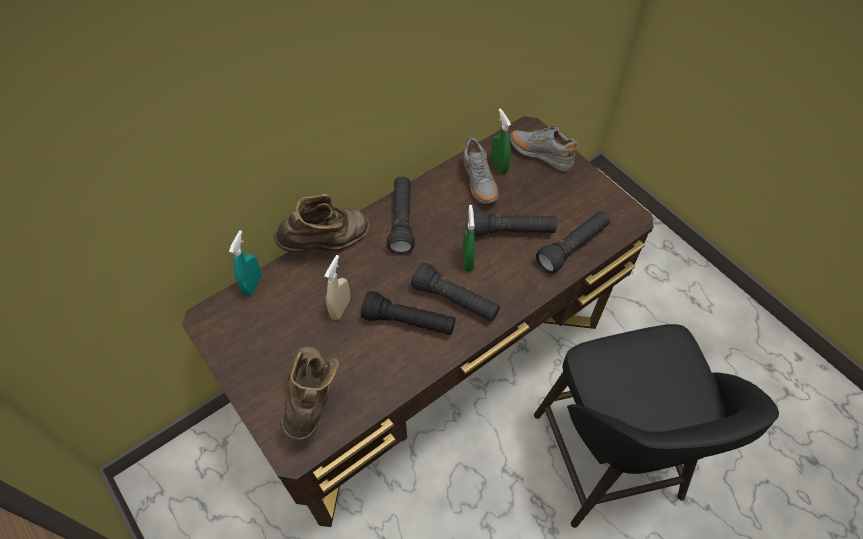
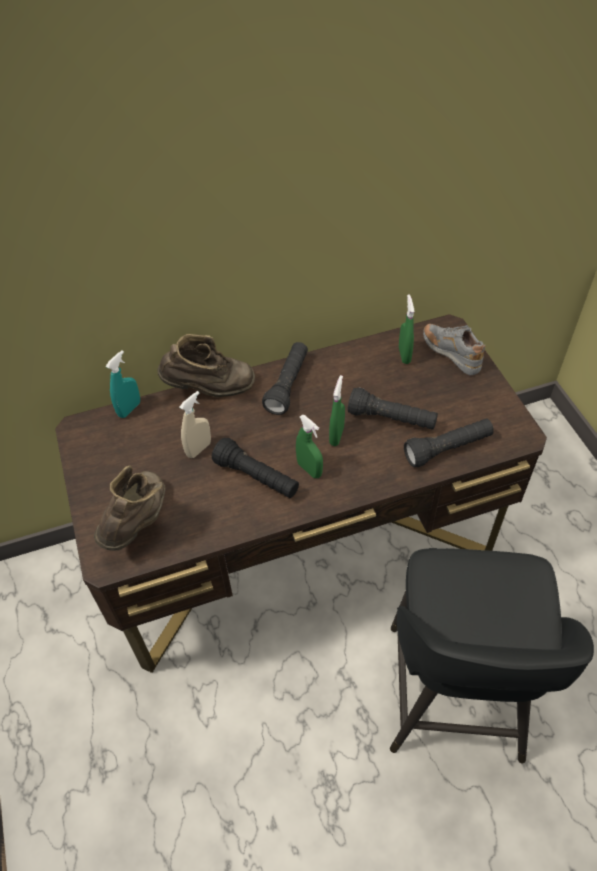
camera: 20 degrees right, 5 degrees down
(455, 300) = (309, 469): black flashlight -> green spray bottle
(479, 184) = (377, 368): grey shoe -> none

